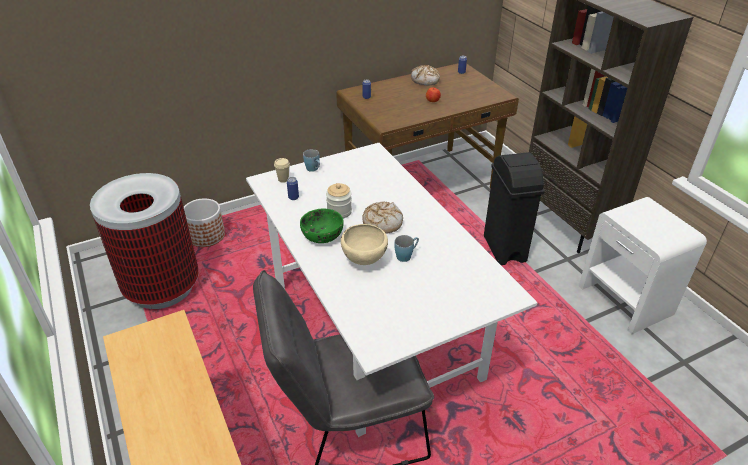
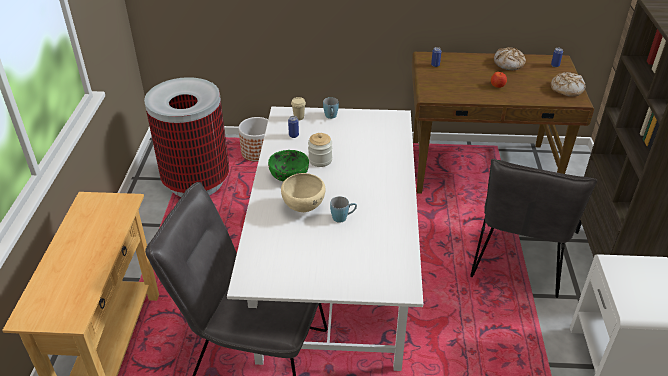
camera: 30 degrees right, 0 degrees up
(382, 222) = (348, 182): bread -> bread (566, 89)
(504, 249) = (517, 262): black trash can -> grey chair

